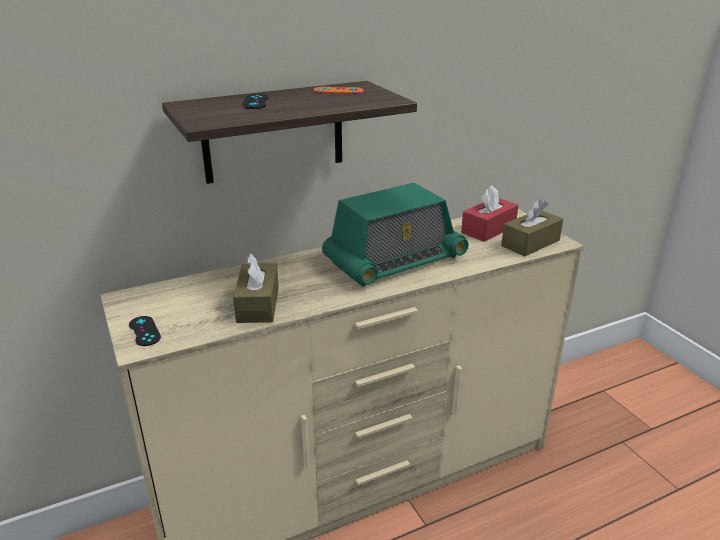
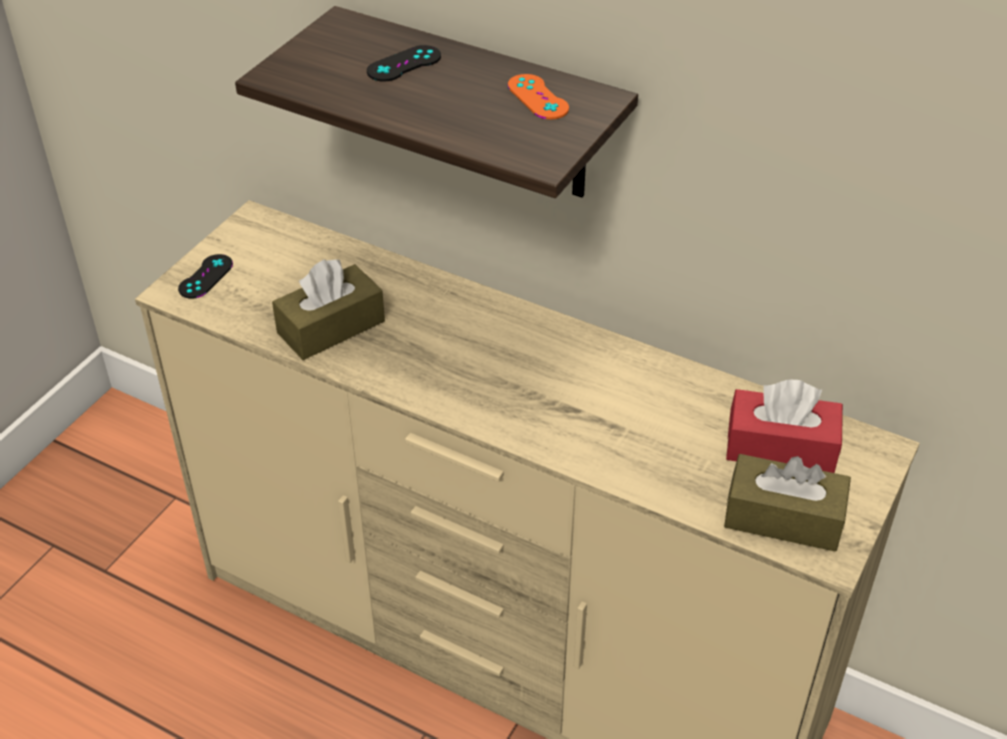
camera: 55 degrees right, 15 degrees up
(394, 260) = (561, 390): radio -> none

